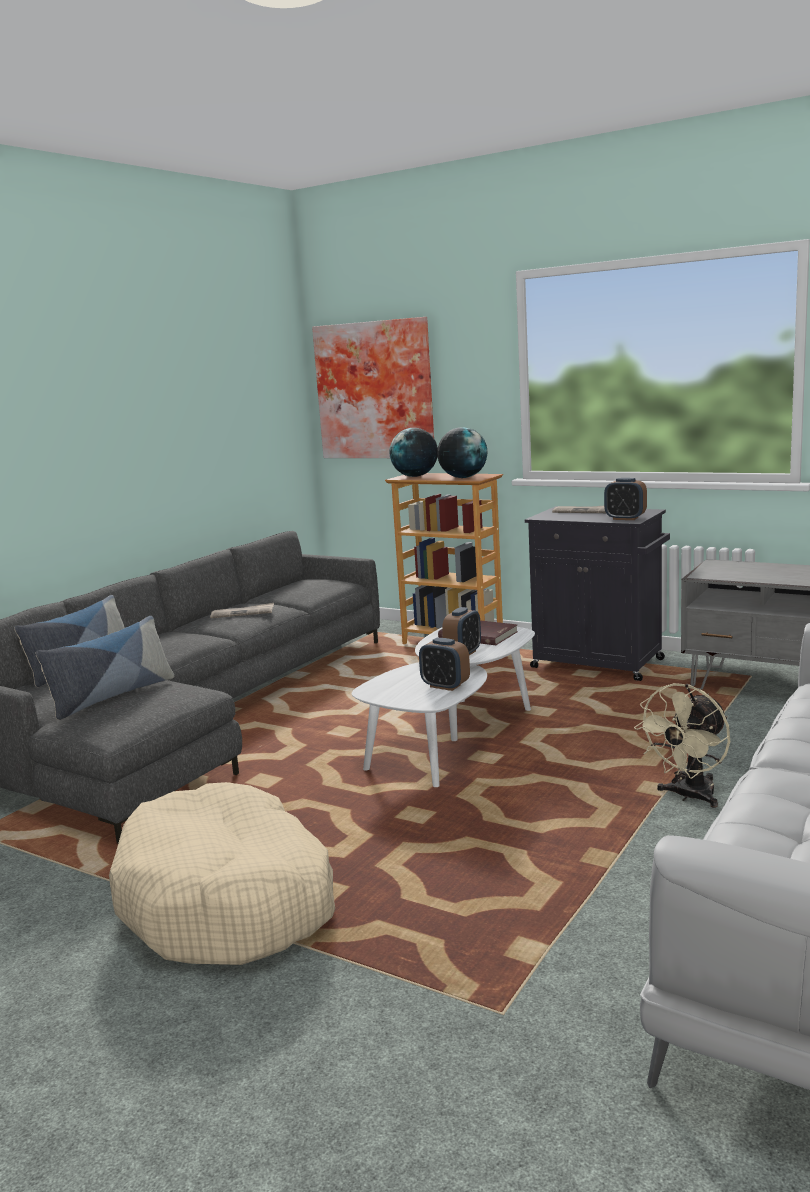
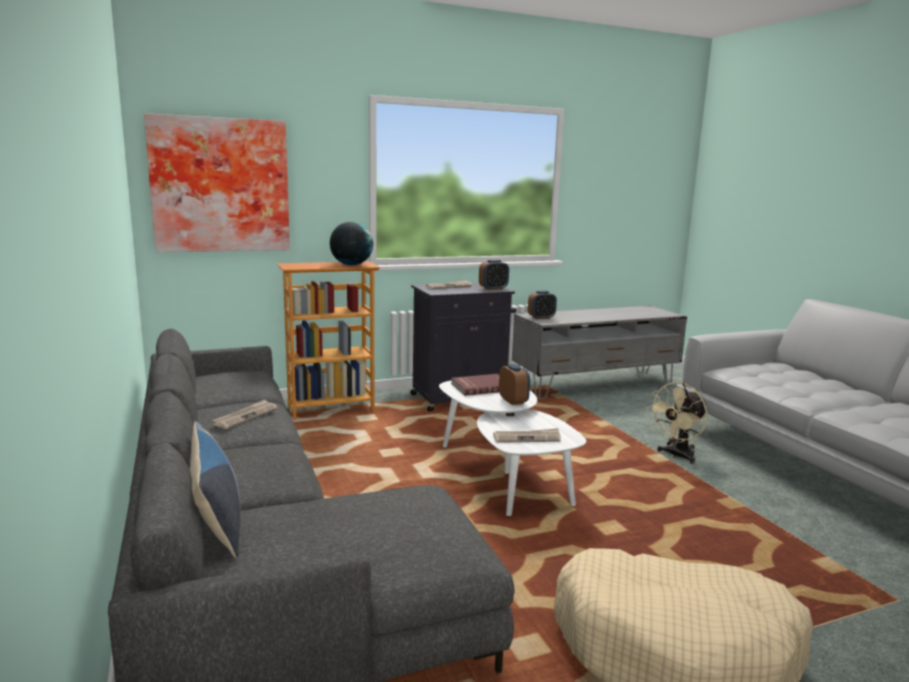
camera: 55 degrees left, 0 degrees up
(112, 696) = (366, 526): pillow -> none
(399, 689) = (527, 438): none -> newspaper
(415, 476) = (299, 265): globe -> none
(445, 686) = (545, 426): alarm clock -> alarm clock (541, 318)
(688, 796) = (677, 456): beige fan -> beige fan turned 60 degrees clockwise

